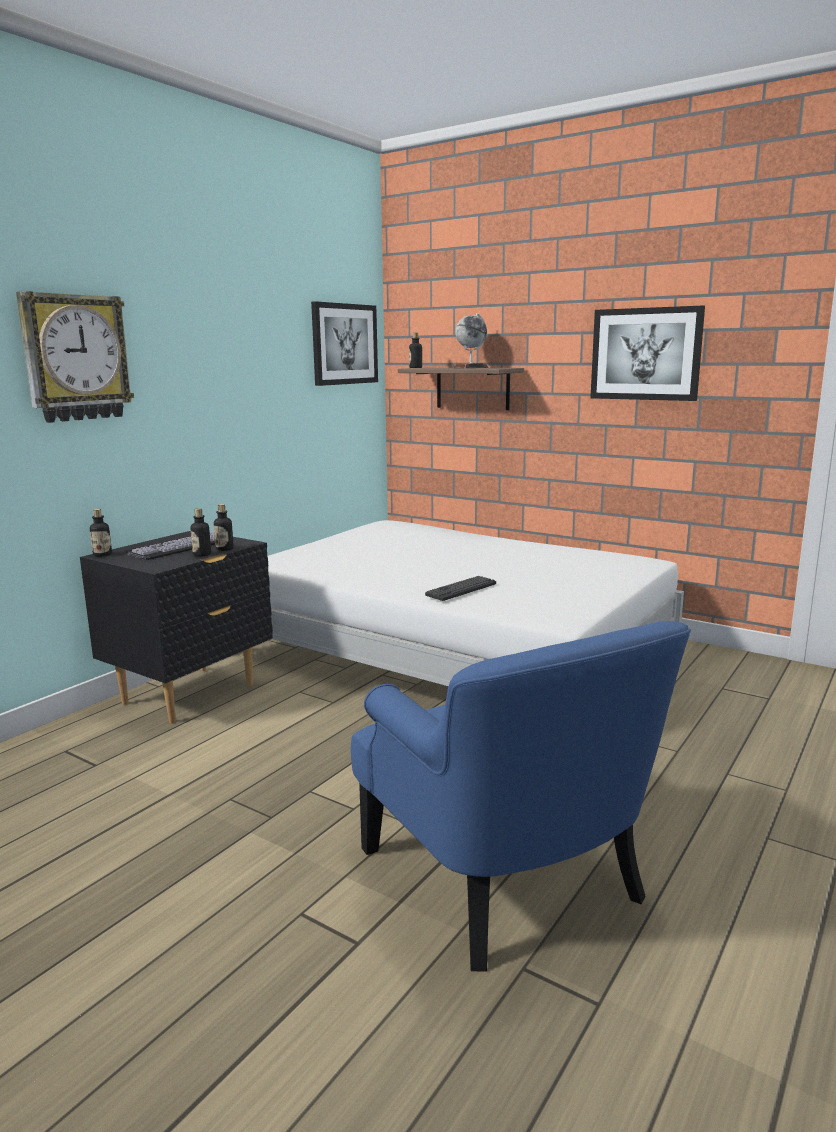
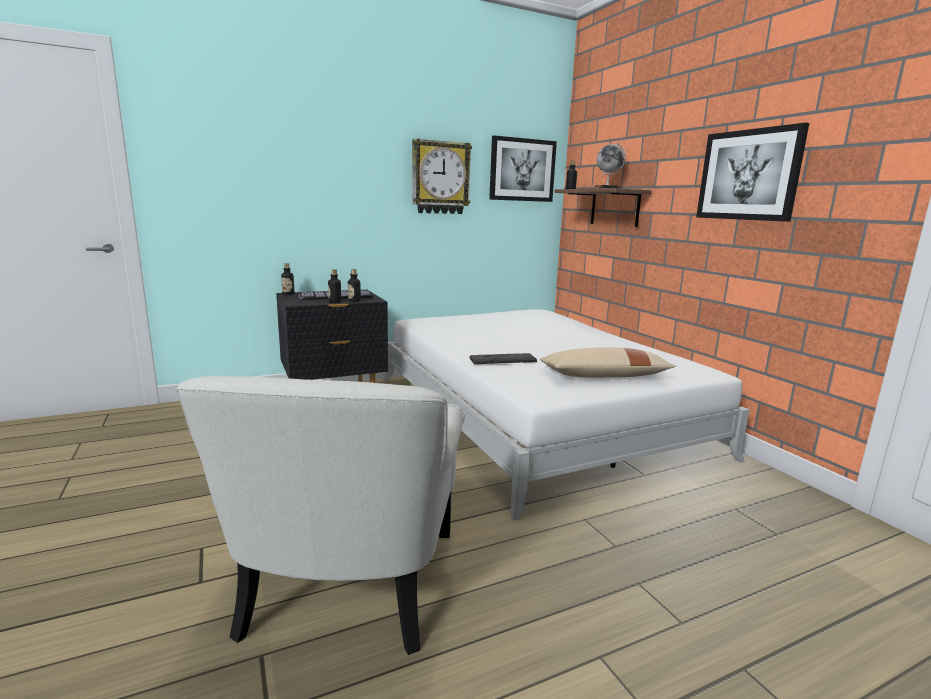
camera: 30 degrees right, 0 degrees up
(75, 358) = (287, 164): wall clock -> wall clock (440, 178)
(508, 875) = (347, 583): blue armchair -> white armchair
(577, 585) = (604, 376): none -> beige pillow

